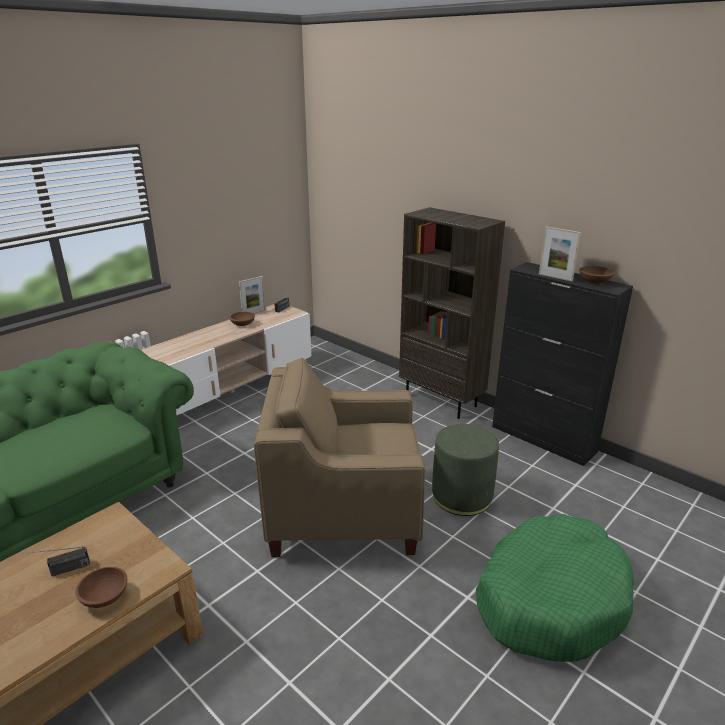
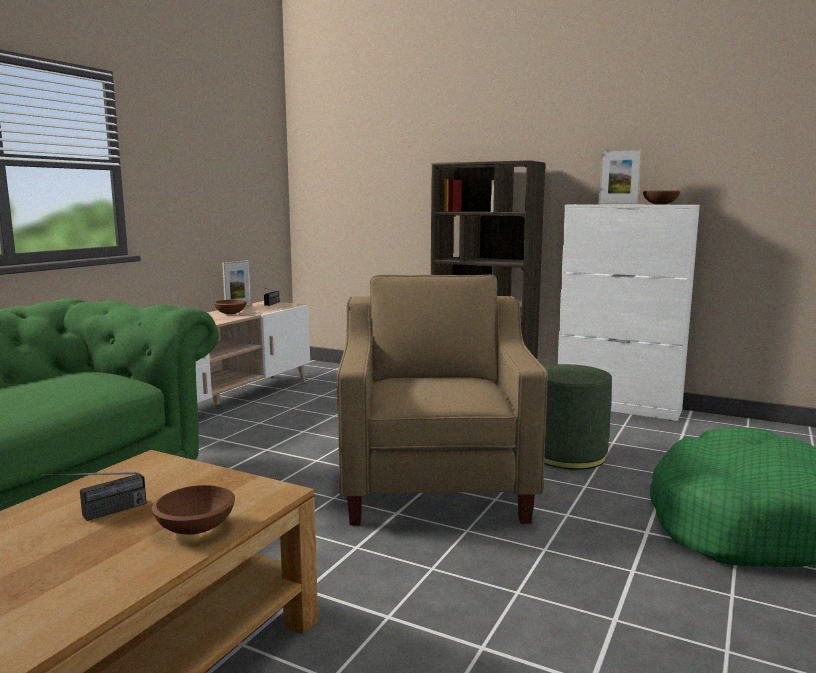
camera: 15 degrees left, 15 degrees down
(343, 512) = (435, 482): beige armchair -> beige armchair turned 105 degrees clockwise
(543, 439) = (618, 407): black cabinet -> white cabinet

